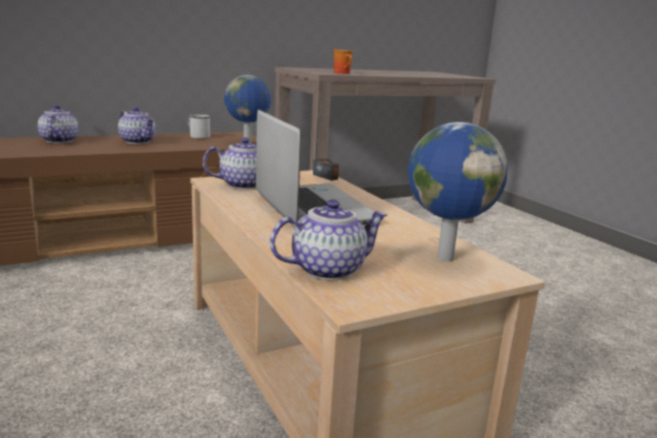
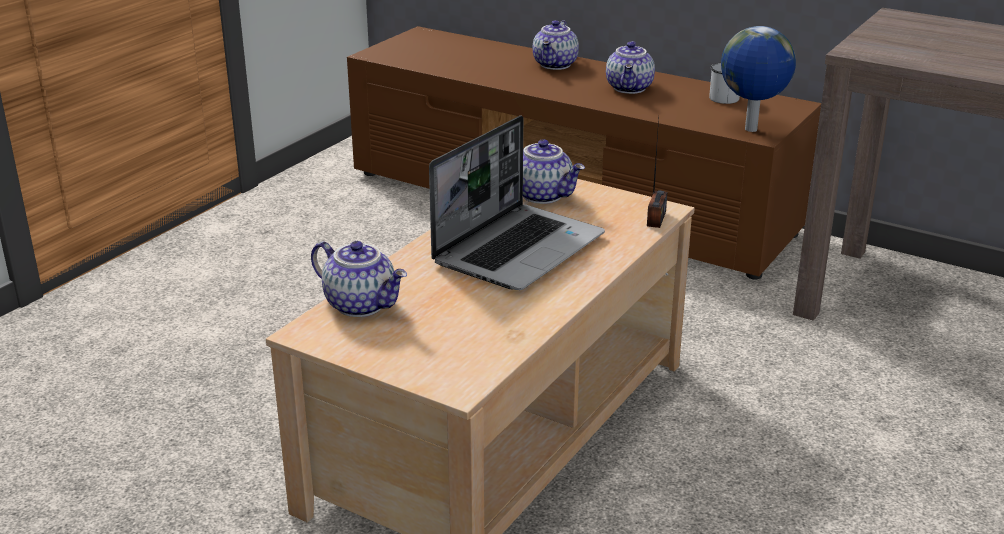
camera: 60 degrees right, 10 degrees up
(58, 141) = (556, 65): teapot -> teapot turned 150 degrees clockwise
(344, 73) = (906, 54): mug -> none
(444, 257) = (463, 348): globe -> none

